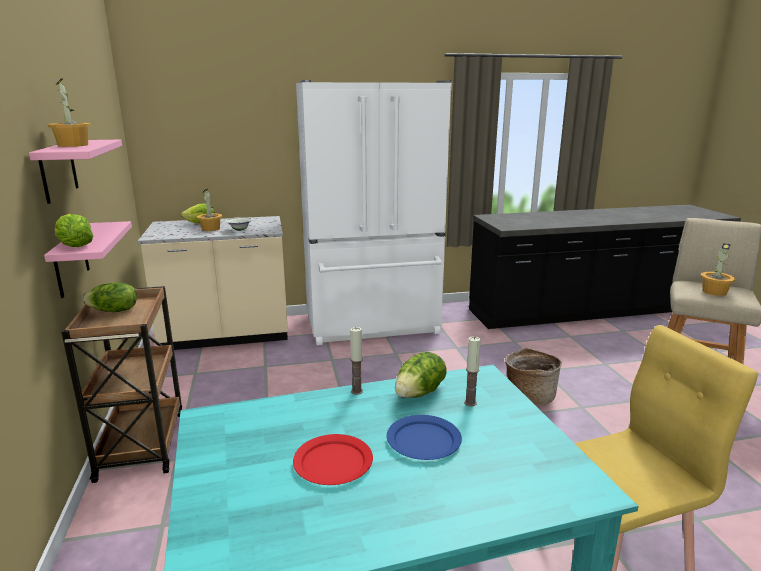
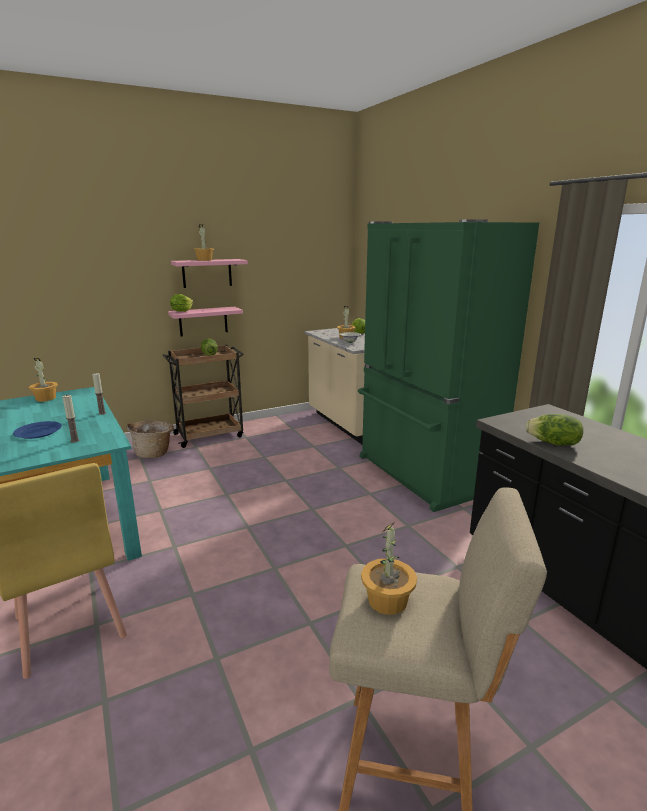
camera: 75 degrees right, 0 degrees up
(219, 461) = (45, 398): none -> potted plant
(332, 462) = (30, 416): red plate -> none
(373, 325) = (423, 474): white fridge -> green fridge
(420, 392) = (94, 427): lettuce -> lettuce (553, 443)
(529, 396) = (320, 580): basket -> basket (154, 453)

